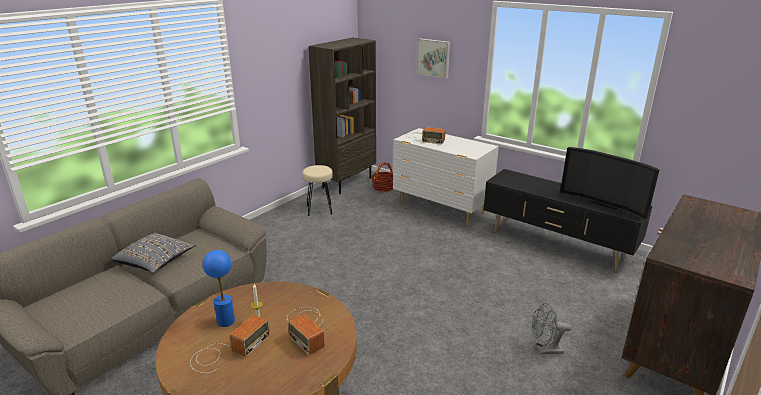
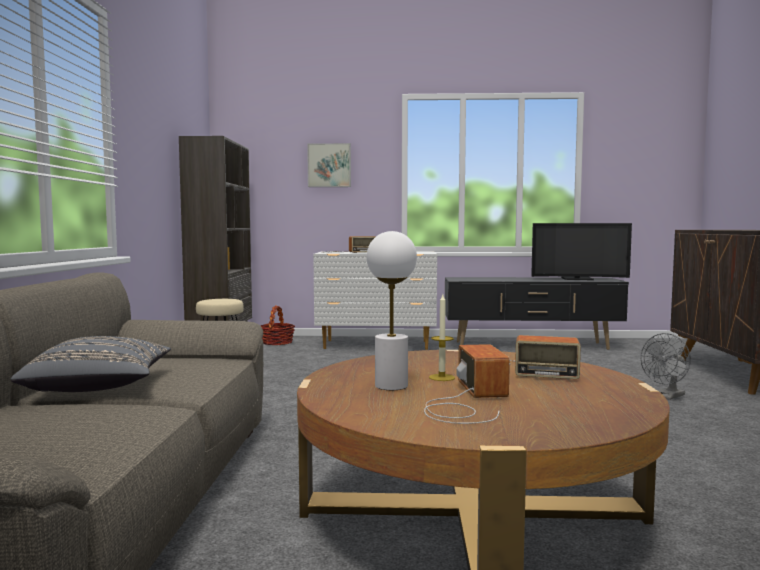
camera: 35 degrees left, 20 degrees down
(225, 321) = (390, 386): blue table lamp -> white table lamp

